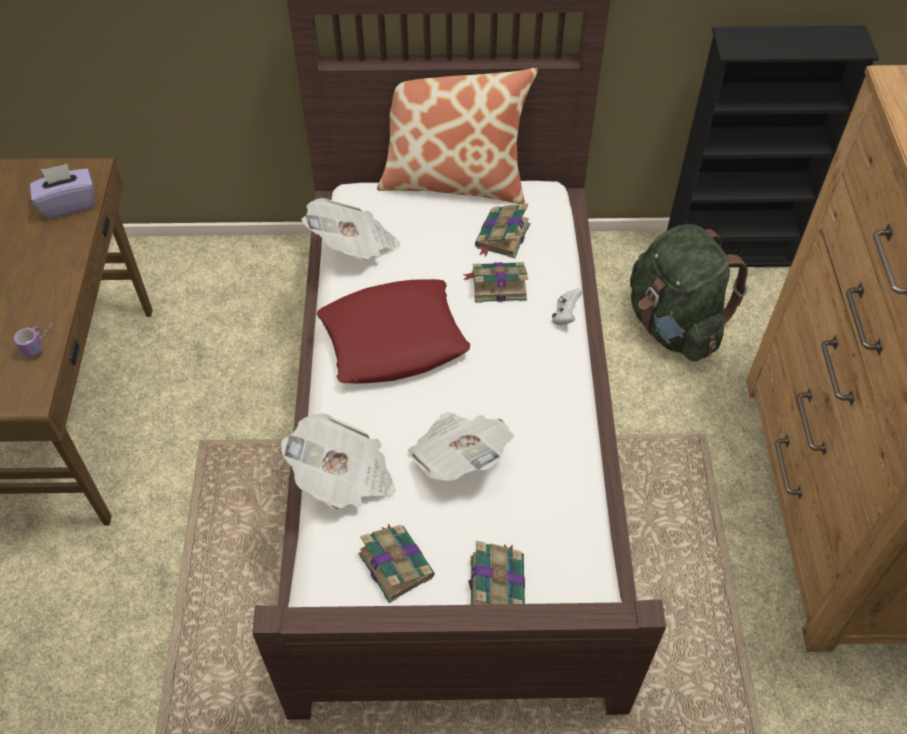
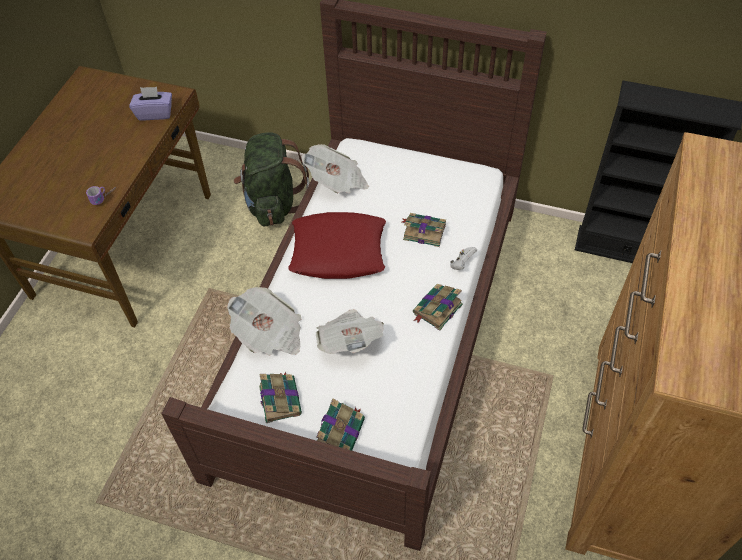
camera: 20 degrees right, 0 degrees up
(454, 180) = (423, 152): pillow -> none
(502, 237) = (440, 199): book -> book (437, 309)
(673, 325) = (561, 292): green backpack -> green backpack (273, 203)

